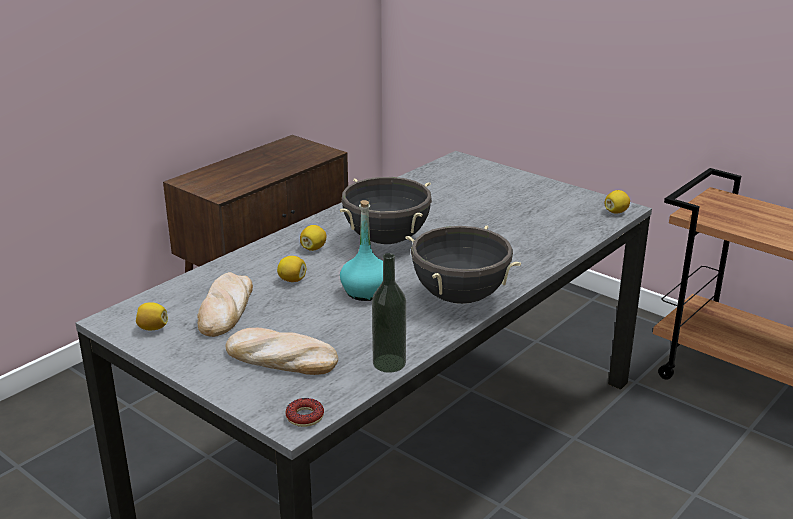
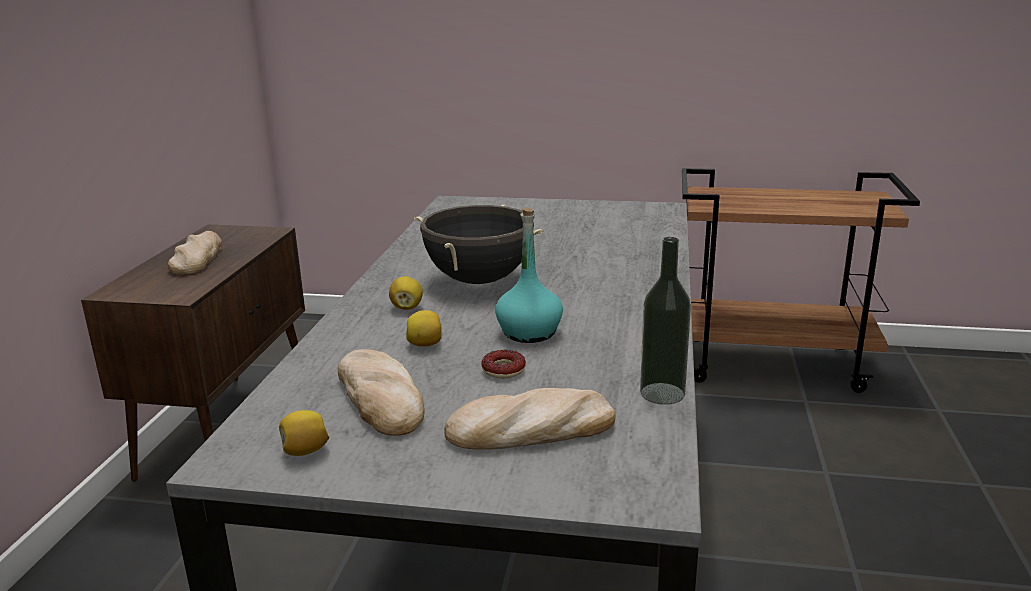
camera: 30 degrees left, 5 degrees down
(257, 165) = (197, 258): none -> bread
(305, 417) = (658, 485): donut -> donut (503, 369)
(459, 297) = (634, 310): black cooking pot -> none
(616, 212) = (662, 211): lemon -> none

